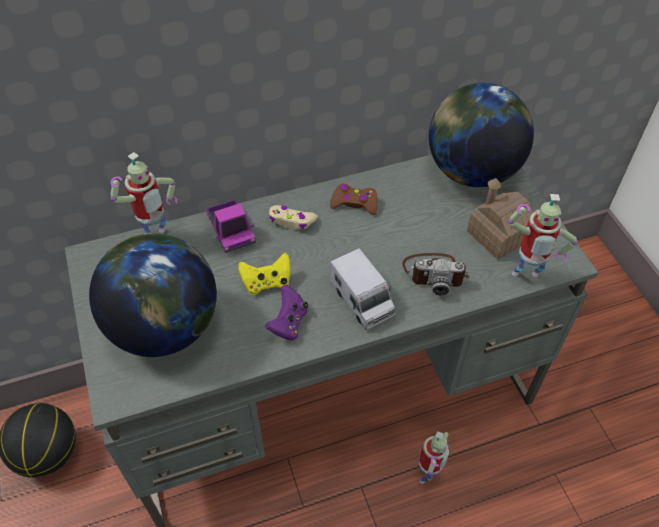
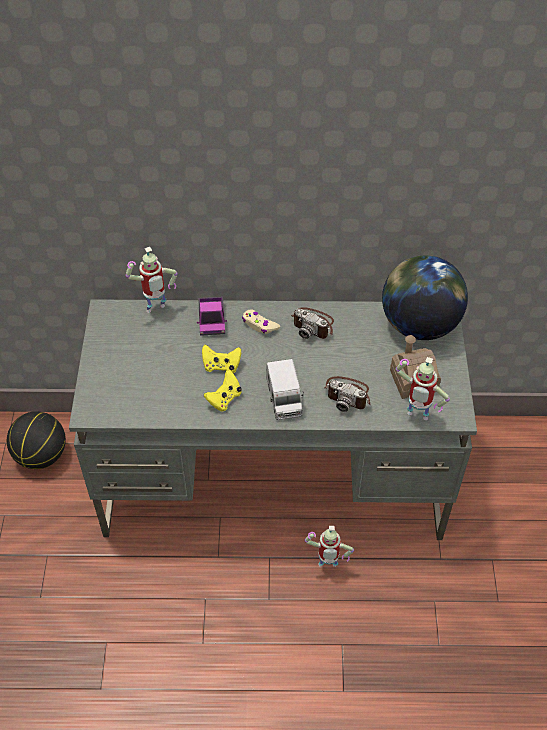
camera: 20 degrees right, 0 degrees up
(165, 327) = (138, 376): globe -> none
(288, 323) = (224, 399): purple game controller -> yellow game controller
(354, 203) = (313, 325): brown game controller -> camera
(428, 475) = (327, 567): toy robot -> toy robot turned 45 degrees clockwise

